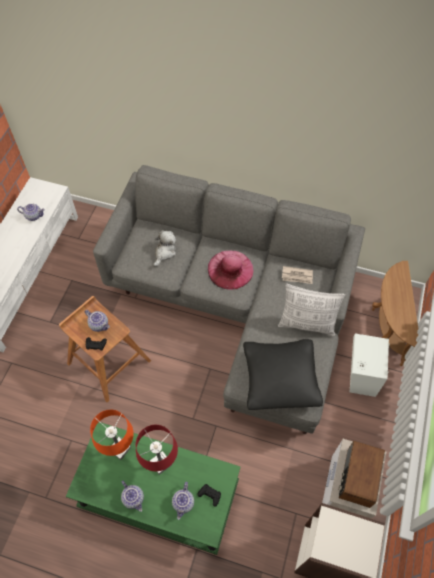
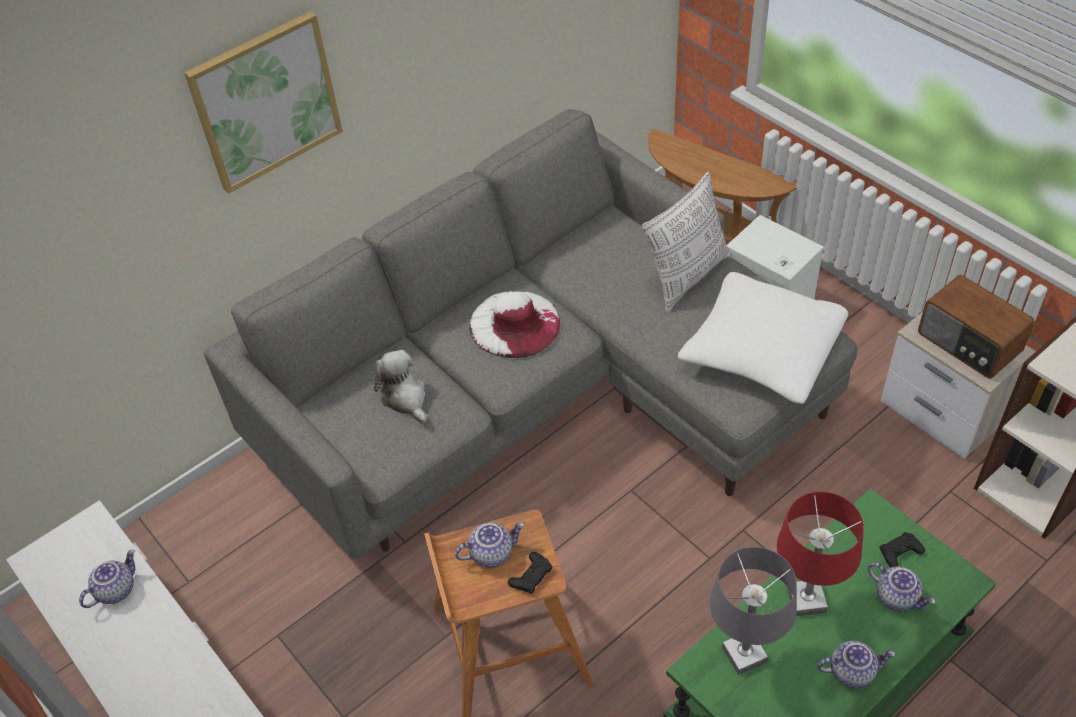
camera: 55 degrees left, 10 degrees down
(120, 449) = (744, 654): orange table lamp -> grey table lamp
(191, 101) = (265, 101): none -> picture
(230, 269) = (514, 323): pink hat -> white hat
(280, 378) = (762, 351): black pillow -> white pillow
(297, 276) = (593, 249): newspaper -> none

